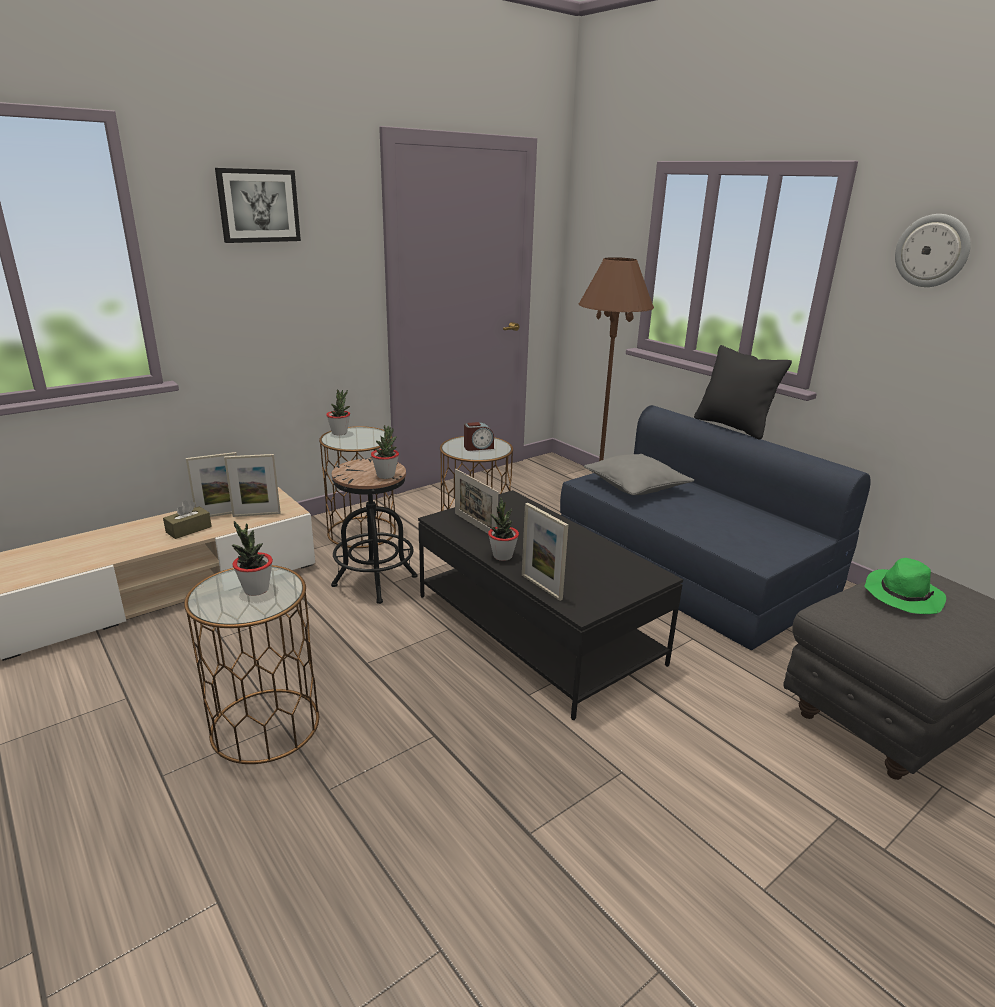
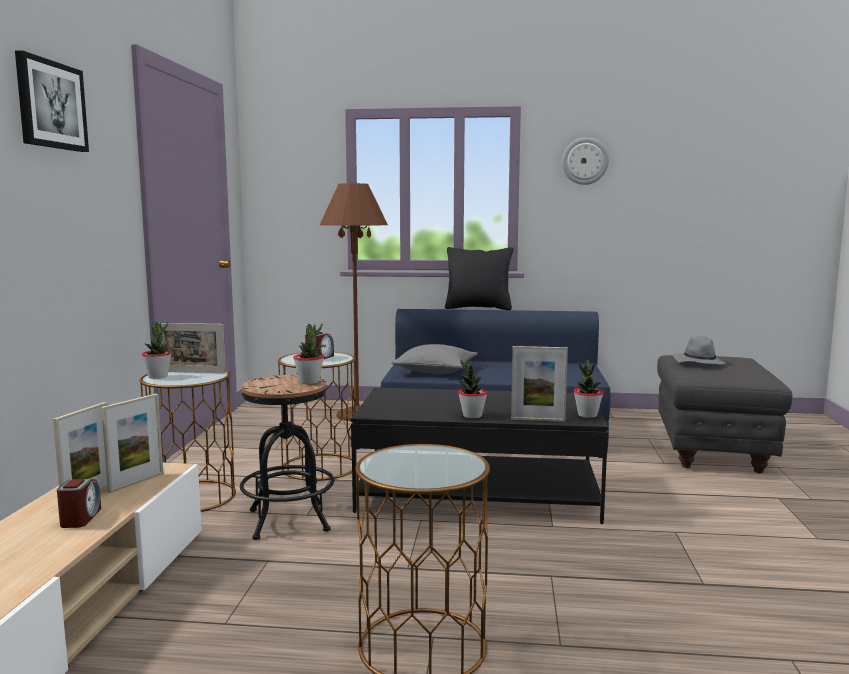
camera: 45 degrees left, 15 degrees down
(189, 529) = (80, 518): brown tissue box -> alarm clock
(256, 589) = (425, 460): potted plant -> potted plant (587, 415)
(475, 525) = (407, 409): picture frame -> picture frame (192, 372)
(902, 596) = (698, 363): green hat -> grey hat

